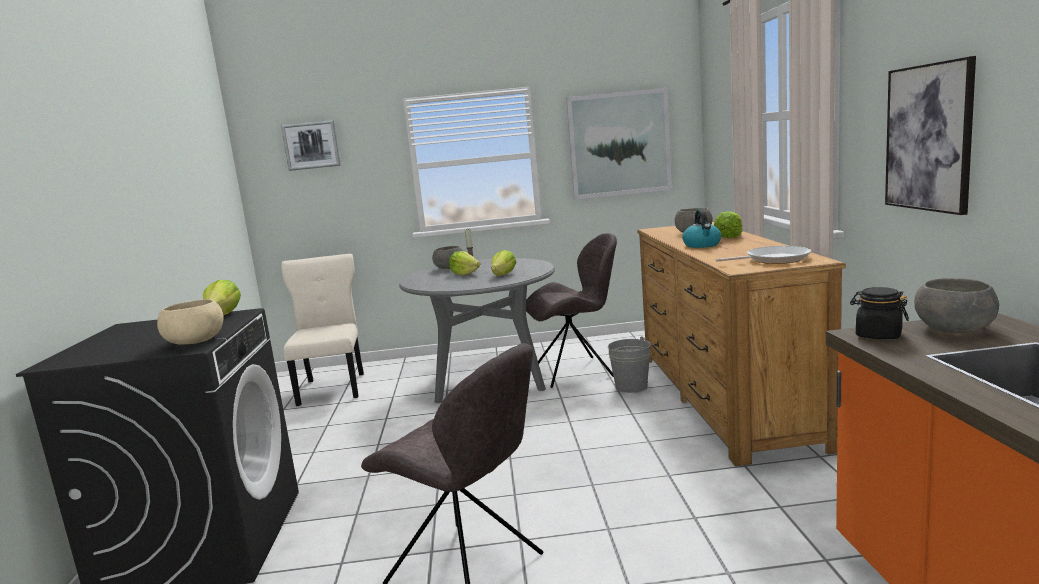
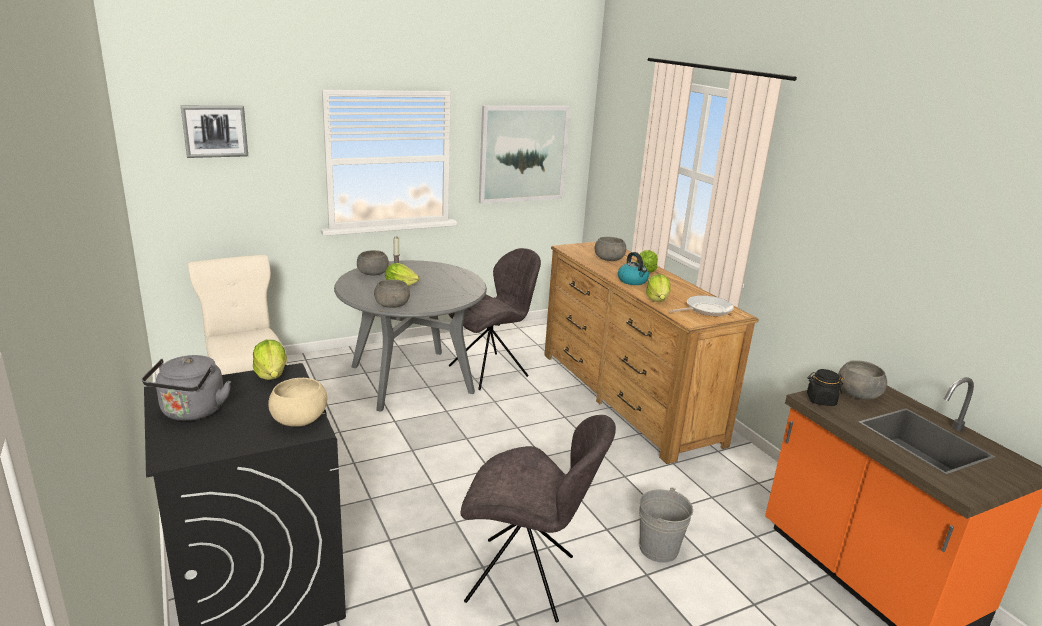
camera: 25 degrees left, 10 degrees up
(120, 337) = (192, 412): none -> grey kettle
(439, 286) = (392, 305): none -> grey bowl
(504, 275) = (444, 290): lettuce -> lettuce (657, 300)
(631, 386) = (548, 387): grey bucket -> grey bucket (658, 549)
(929, 137) = (834, 246): picture -> none

